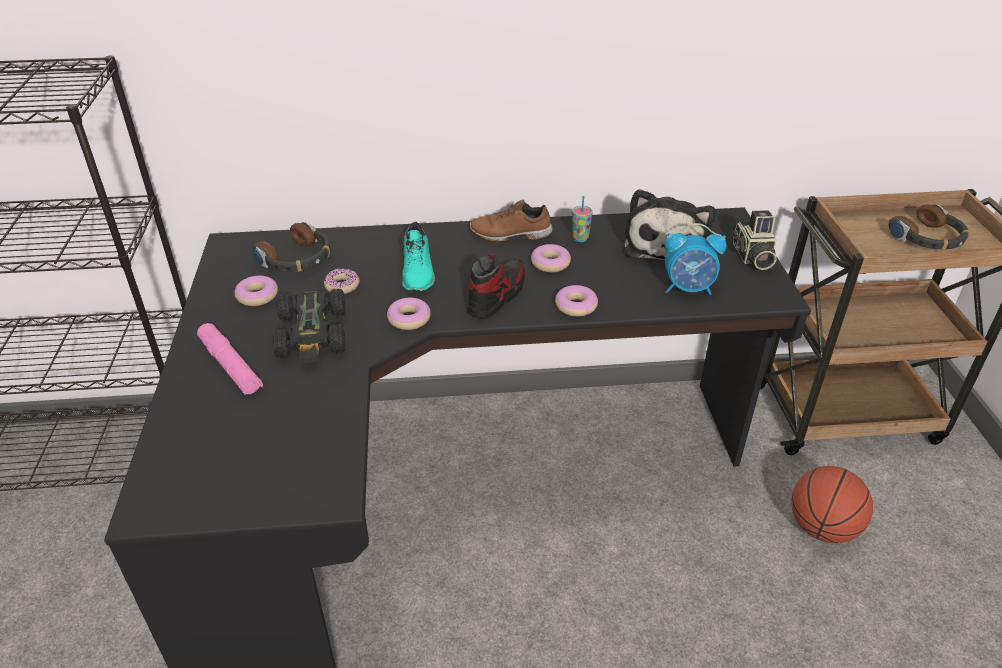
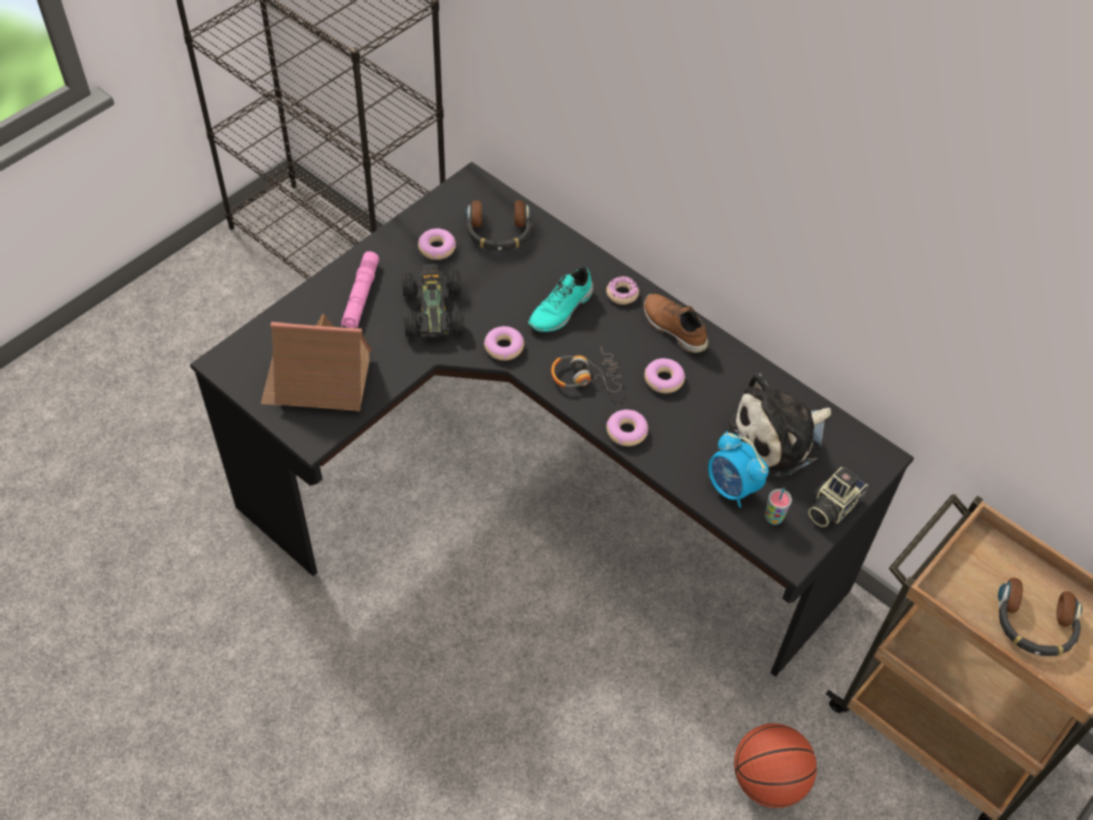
camera: 45 degrees right, 15 degrees up
(277, 451) = (318, 382): none -> toy house
(313, 334) = (432, 310): black toy car -> black toy car turned 135 degrees clockwise
(342, 286) = (498, 282): donut -> donut (622, 294)
(496, 296) = (585, 376): shoe -> headphones
(580, 238) = (721, 375): cup -> cup (773, 518)

